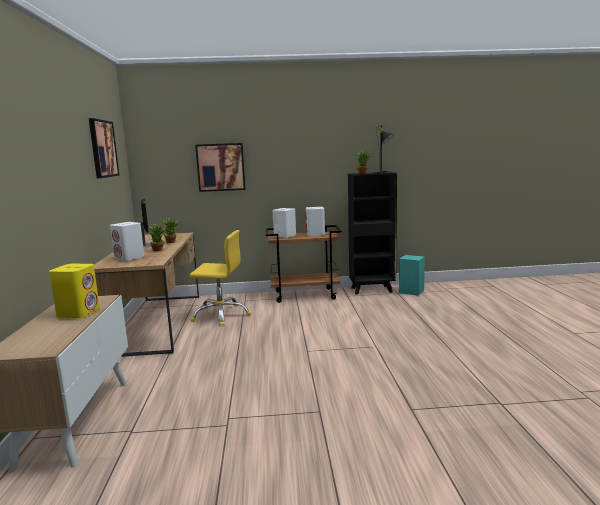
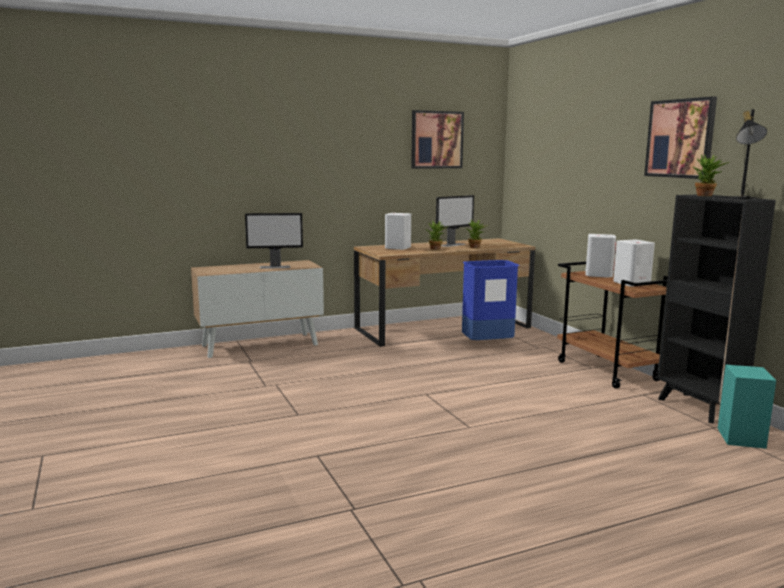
camera: 70 degrees right, 0 degrees up
(79, 313) = (275, 267): yellow speaker -> monitor
(221, 167) = (570, 168): picture -> picture (680, 138)
(221, 315) = (487, 345): yellow office chair -> blue trash can

